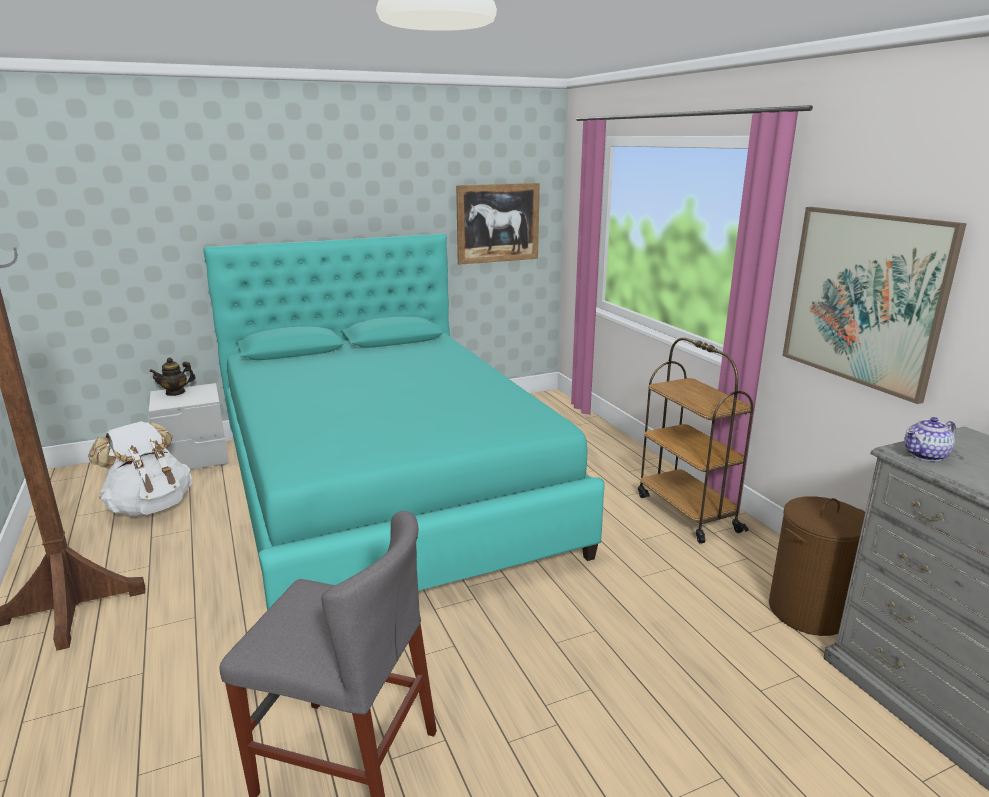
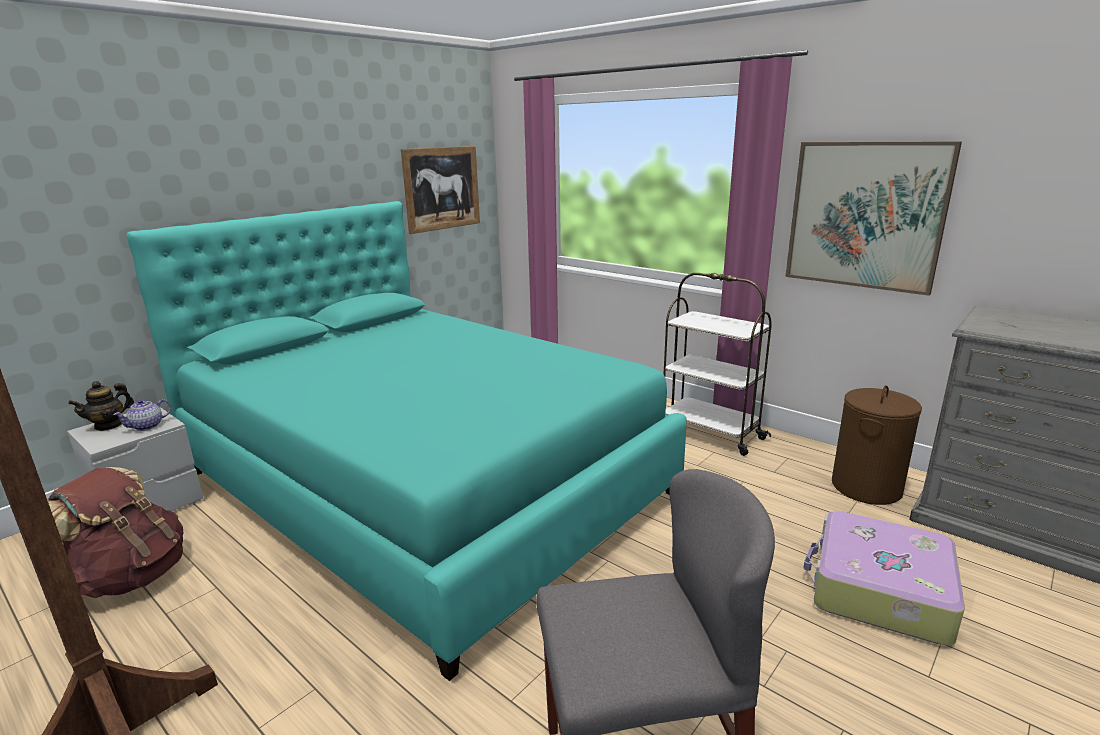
camera: 25 degrees left, 0 degrees up
(150, 506) = (130, 576): white backpack -> brown backpack
(686, 512) = (710, 433): brown cart -> white cart
(707, 709) = (878, 590): none -> suitcase
(926, 455) = (994, 328): teapot -> teapot (147, 426)

